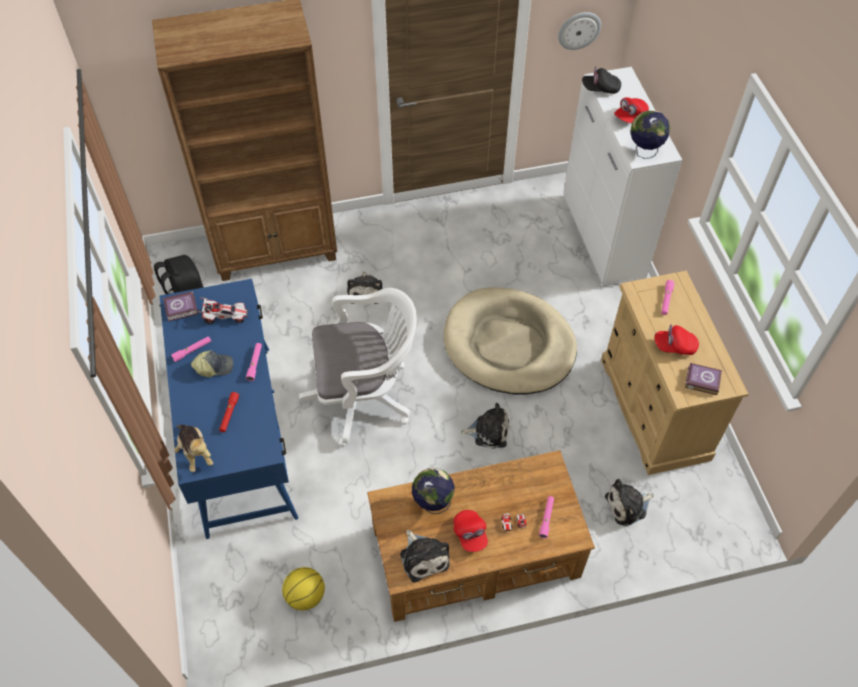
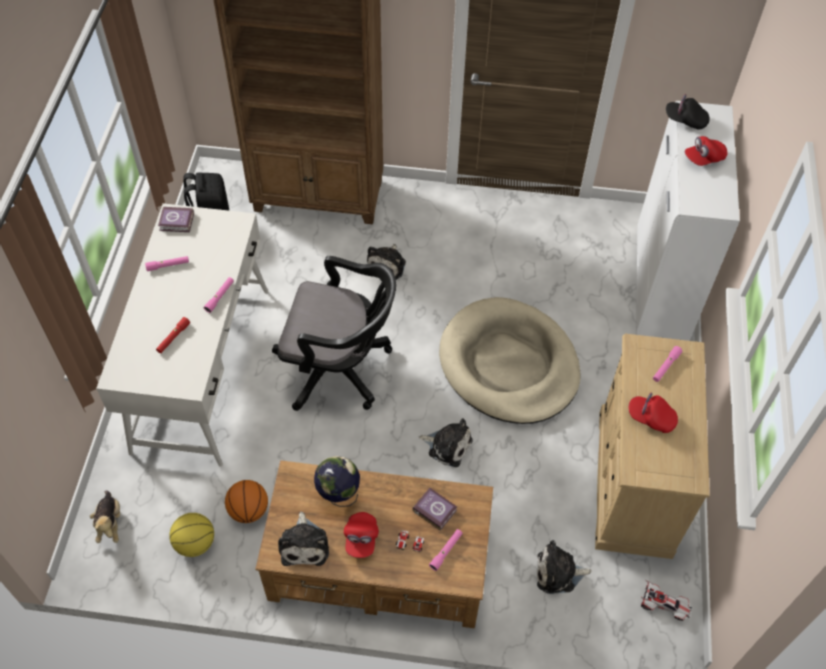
camera: 20 degrees right, 0 degrees up
(195, 452) = (125, 363): plush toy -> plush toy (110, 523)
(214, 366) = (181, 287): cap -> none
(225, 316) = (213, 242): toy car -> toy car (663, 605)
(239, 437) = (202, 368): blue desk -> white desk
(341, 549) = (249, 510): none -> basketball
(364, 396) = (339, 368): white office chair -> black office chair
(579, 30) = (686, 51): wall clock -> none
(644, 152) = (700, 200): globe -> none
(701, 380) = (663, 463): book -> book (434, 509)

